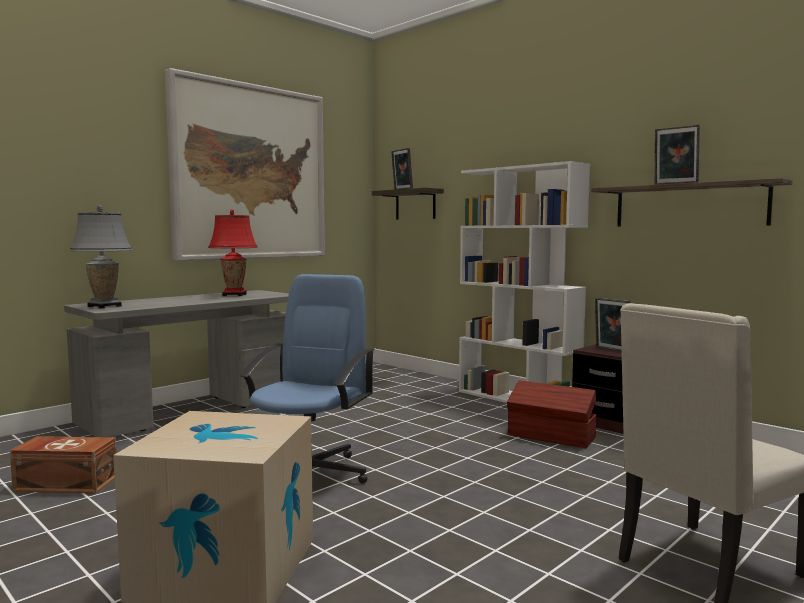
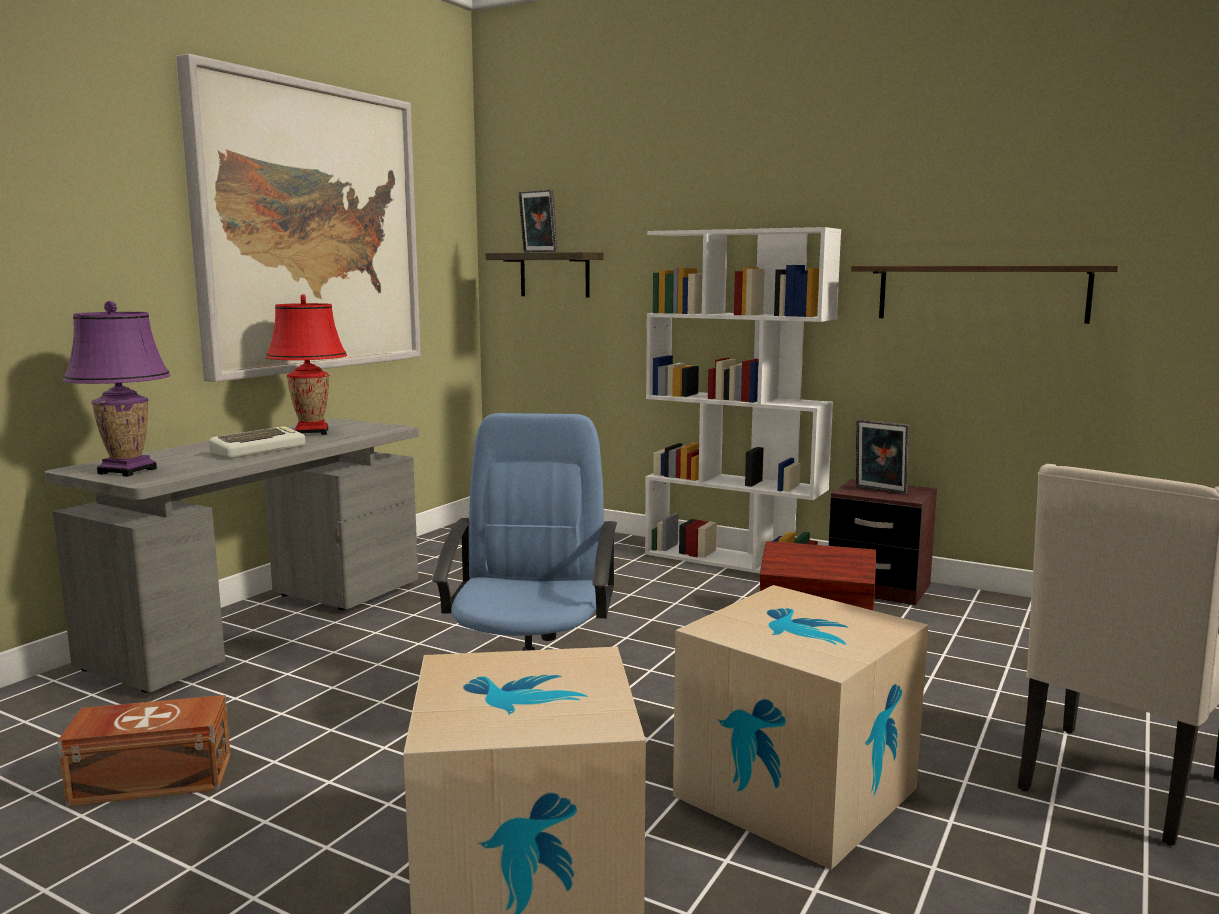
camera: 15 degrees left, 5 degrees up
(104, 306) = (127, 471): grey table lamp -> purple table lamp
(190, 301) = (258, 450): none -> keyboard
(447, 540) = (795, 792): none -> cardboard box
(675, 183) = (970, 265): picture frame -> none

